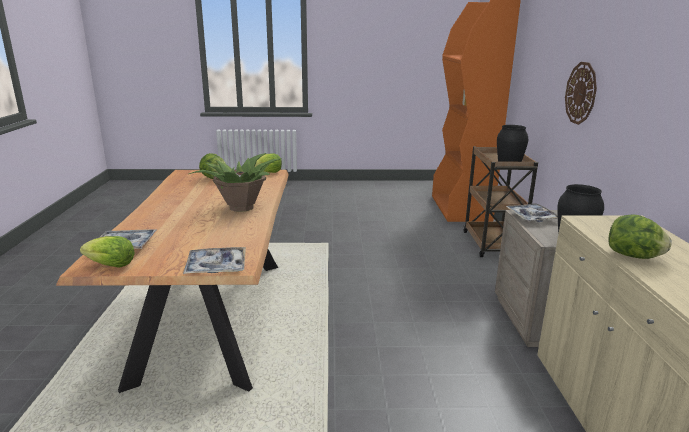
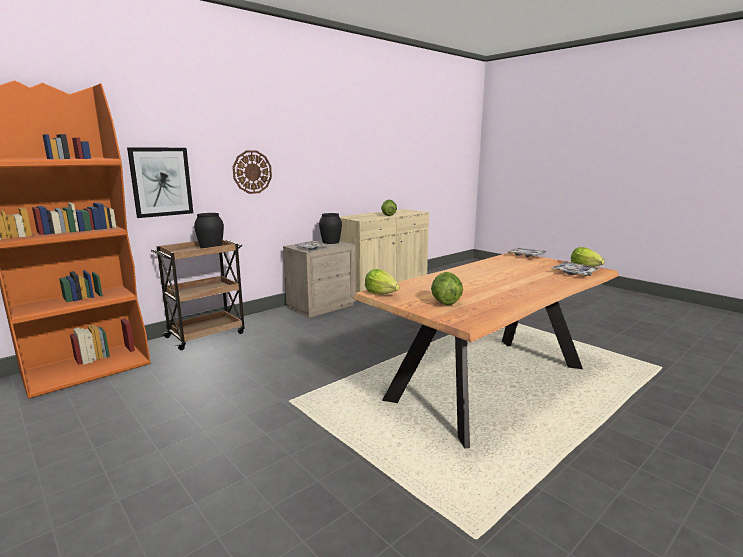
camera: 130 degrees left, 5 degrees down
(240, 207) = (470, 274): potted plant -> none
(532, 87) = (161, 182): none -> picture

